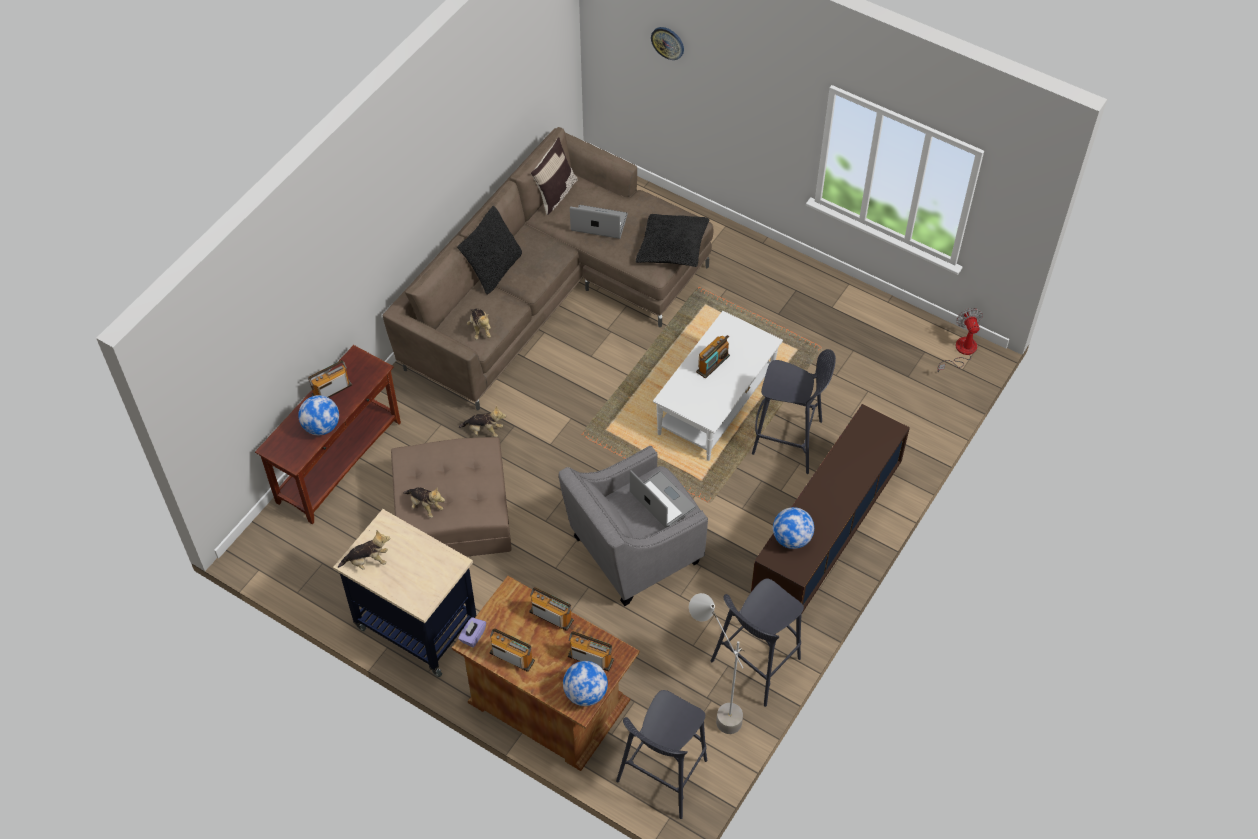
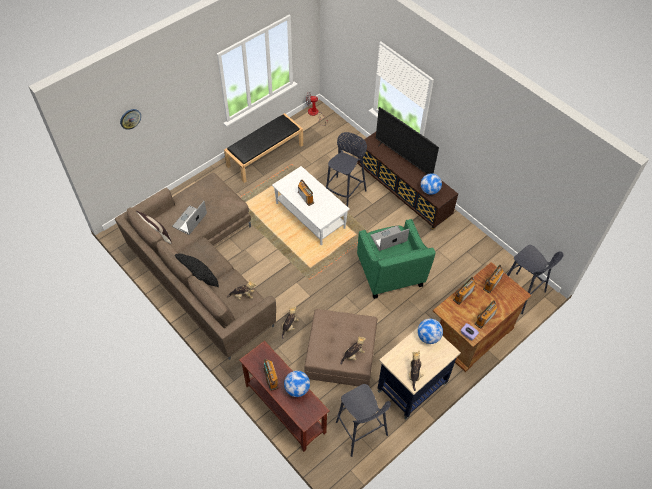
camera: 75 degrees left, 0 degrees up
(585, 693) = (512, 290): globe -> globe (428, 337)
(634, 550) = (390, 273): grey armchair -> green armchair
(672, 247) = (223, 192): black pillow -> none
(713, 707) = (488, 263): grey floor lamp -> none
(757, 664) = (468, 240): grey stool -> grey stool (360, 431)
(825, 304) = (265, 155): none -> black bench
(850, 483) = (403, 160): none -> television

